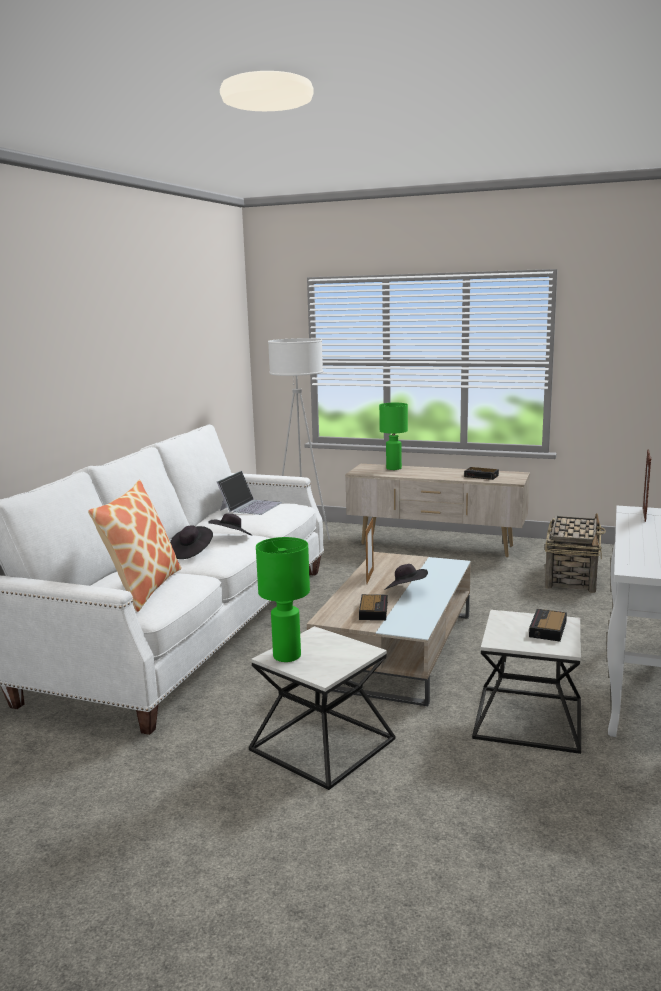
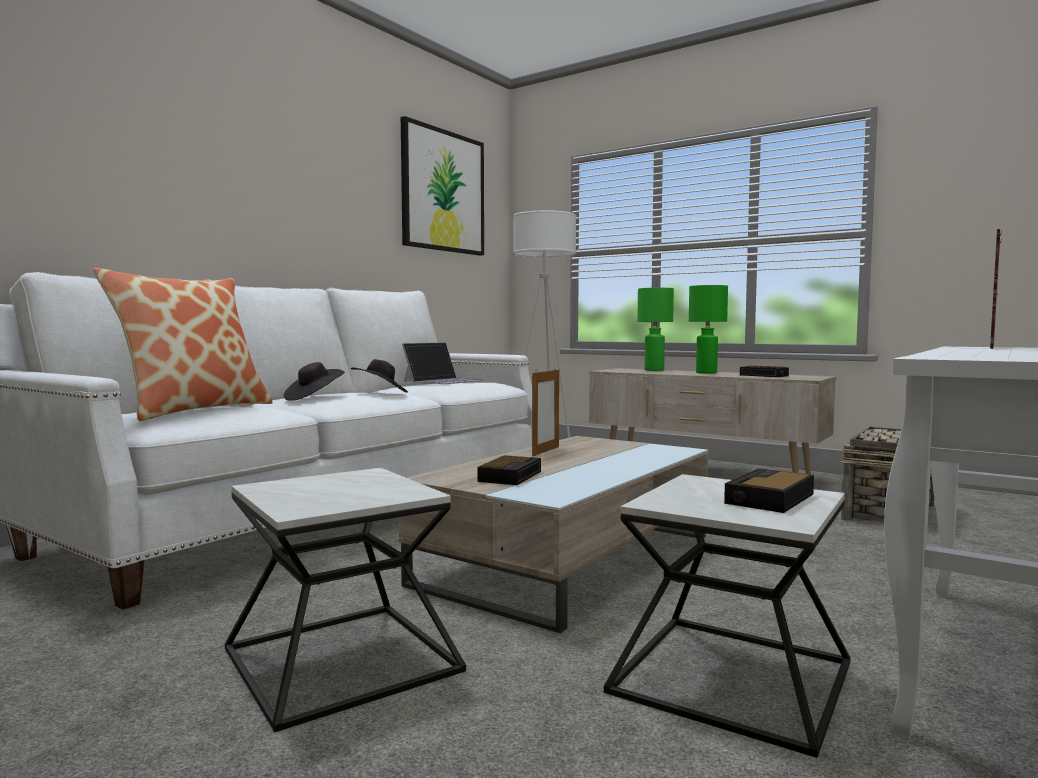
camera: 15 degrees right, 10 degrees down
(205, 321) = (443, 191): none -> picture
(286, 656) = (284, 487): green table lamp -> green table lamp (706, 373)
(406, 590) = (582, 464): black hat -> none

